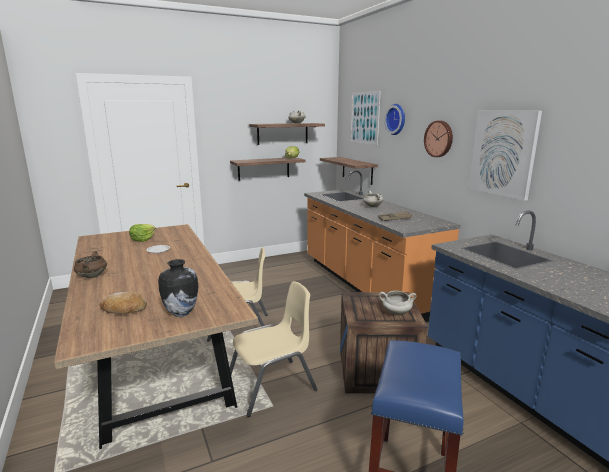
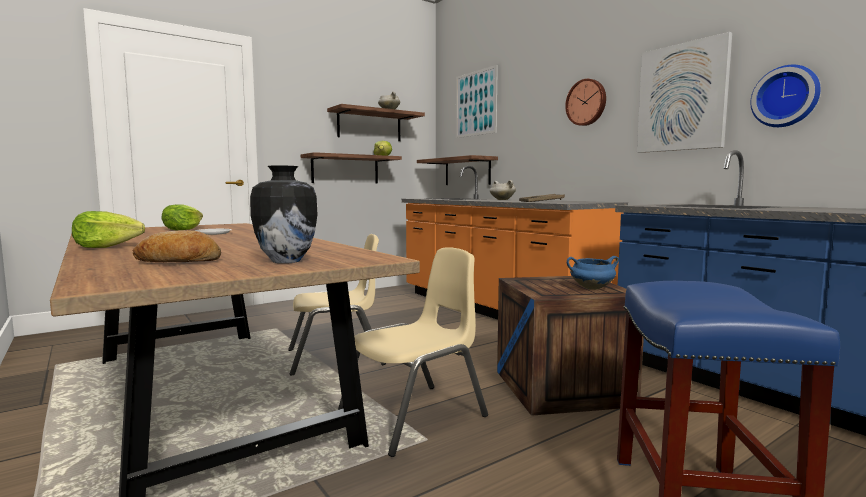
camera: 10 degrees left, 10 degrees down
(92, 276) = (107, 247): brown cooking pot -> lettuce
(396, 313) = (591, 288): white cooking pot -> blue cooking pot
(397, 119) = (523, 93): wall clock -> wall clock (786, 97)

